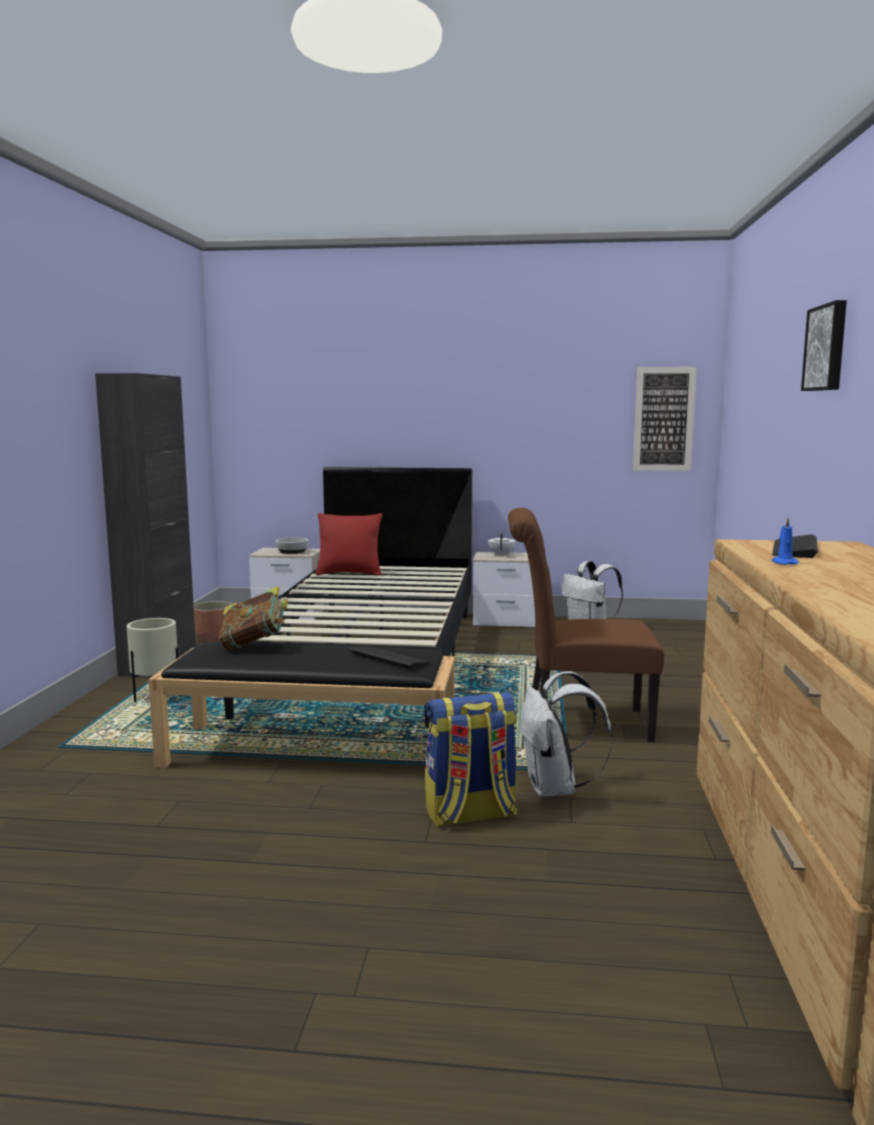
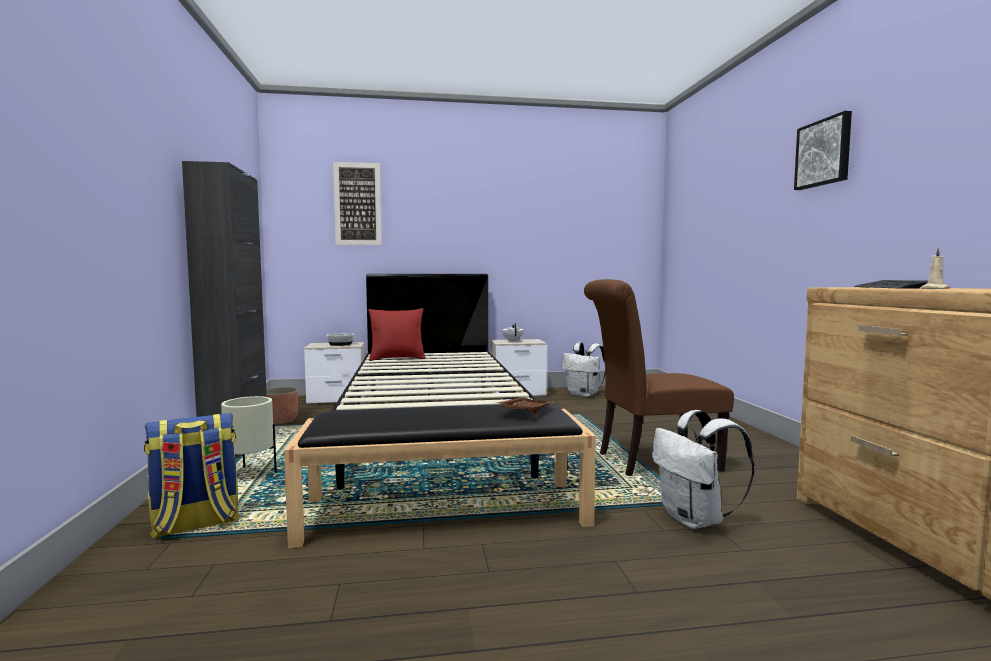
camera: 15 degrees left, 5 degrees down
(255, 646) = (381, 410): book -> none
(390, 658) = (524, 411): keyboard -> brown tray
(470, 814) = (649, 555): backpack -> backpack (195, 525)
(664, 419) = (624, 237): picture -> picture (357, 204)
(783, 563) = (933, 289): blue candle -> beige candle

